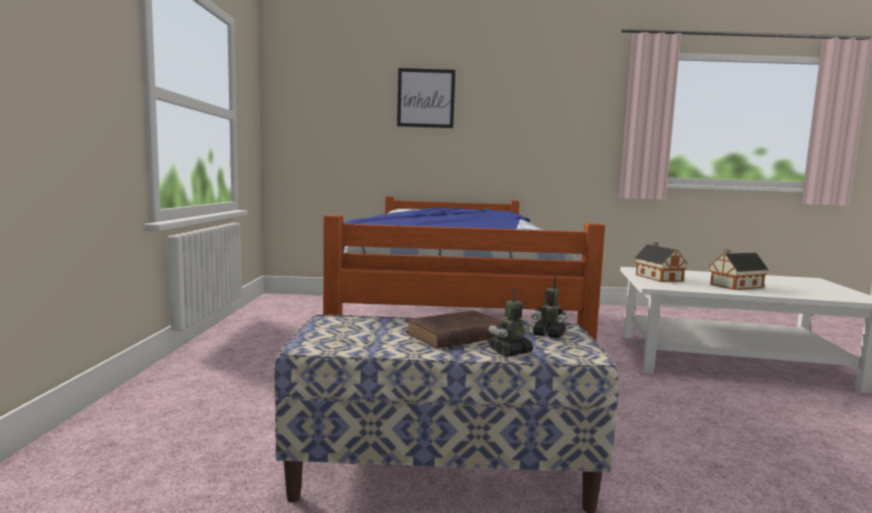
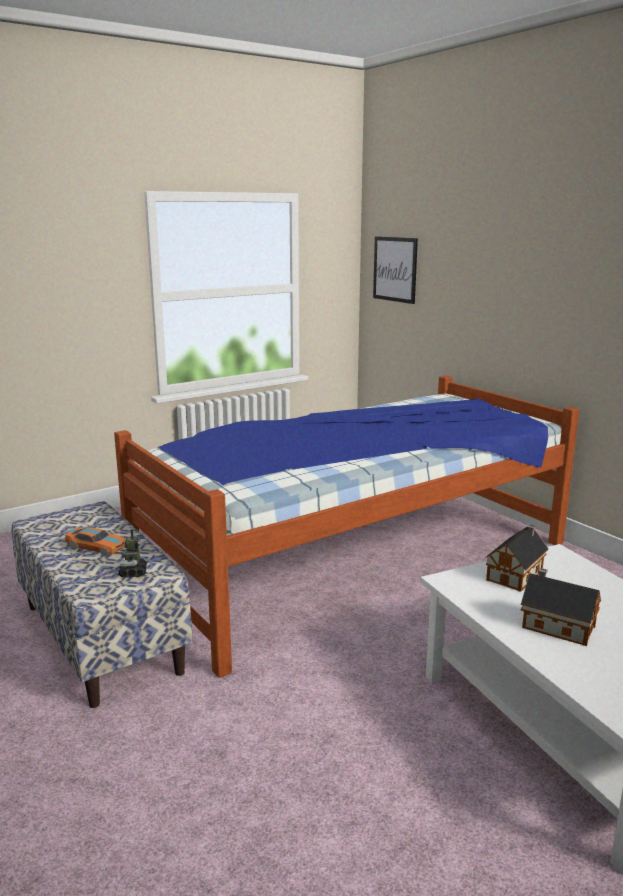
camera: 55 degrees right, 10 degrees up
(426, 98) = (491, 260): picture -> picture (395, 269)
(454, 335) = (96, 547): brown book -> toy car
(510, 352) = (72, 571): toy robot -> none

